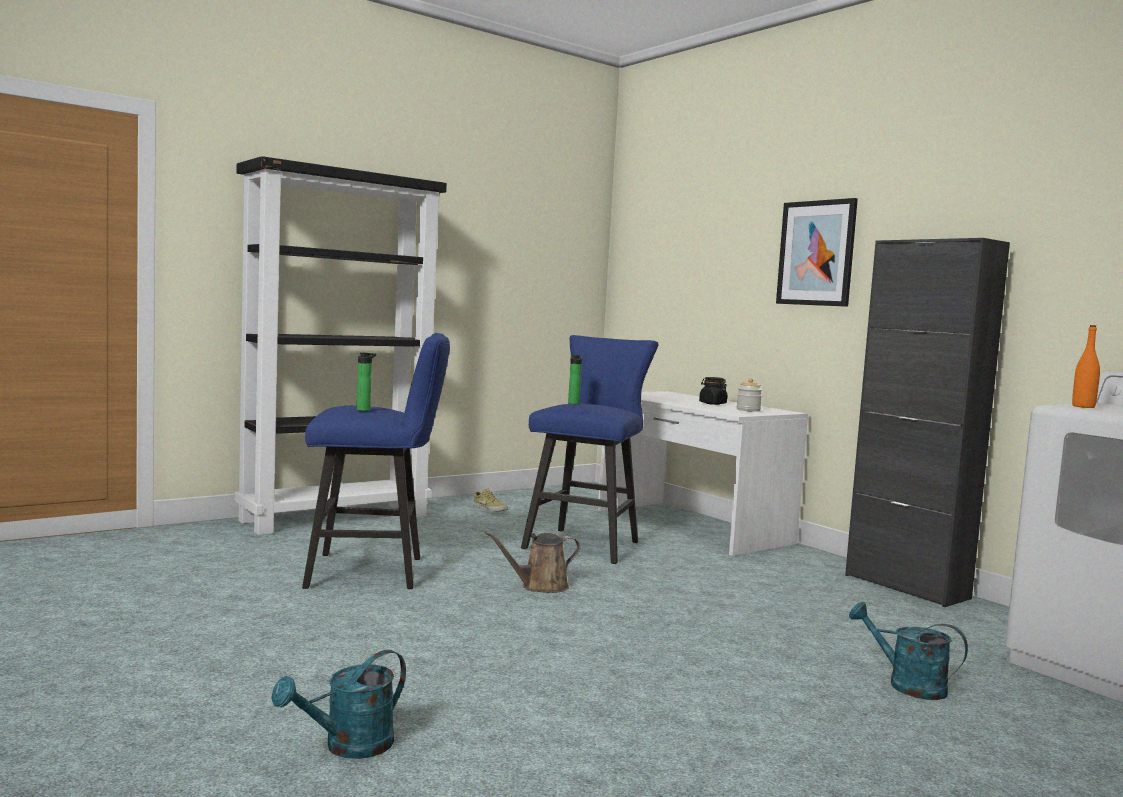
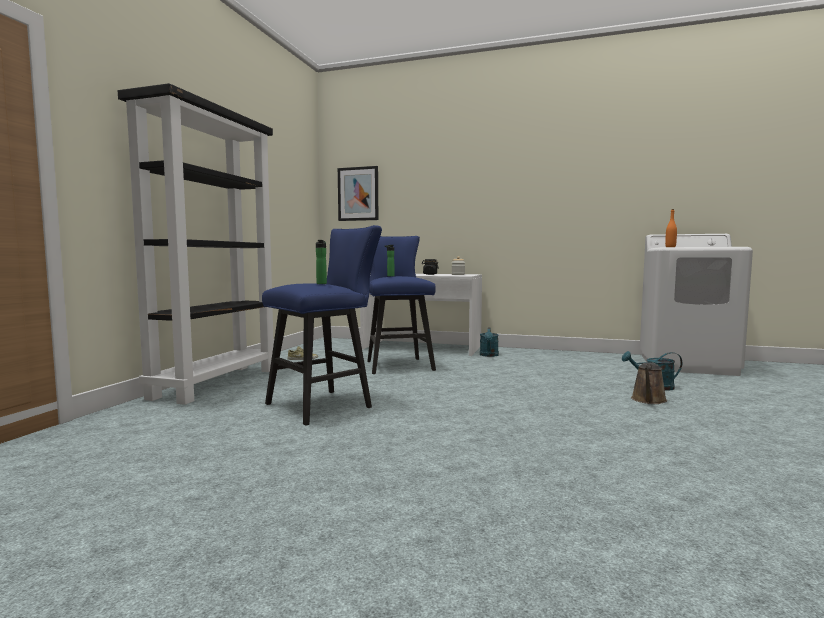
camera: 35 degrees left, 0 degrees up
(348, 747) = (565, 495): turquoise watering can -> turquoise watering can (489, 355)
(540, 586) = (430, 388): brown watering can -> brown watering can (648, 400)
(816, 253) = (479, 186): picture -> picture (358, 194)
(906, 586) = (558, 353): black cabinet -> none

